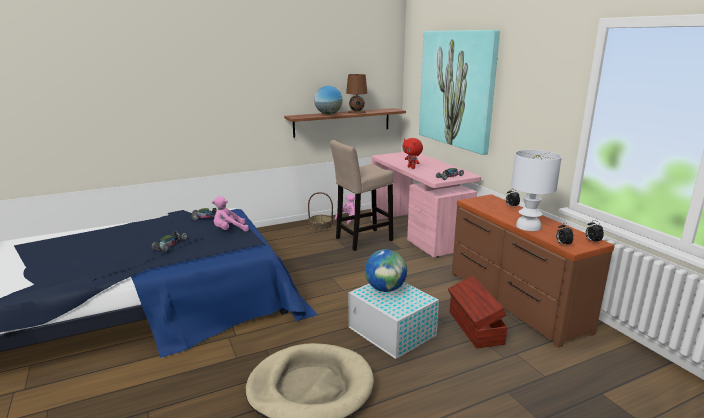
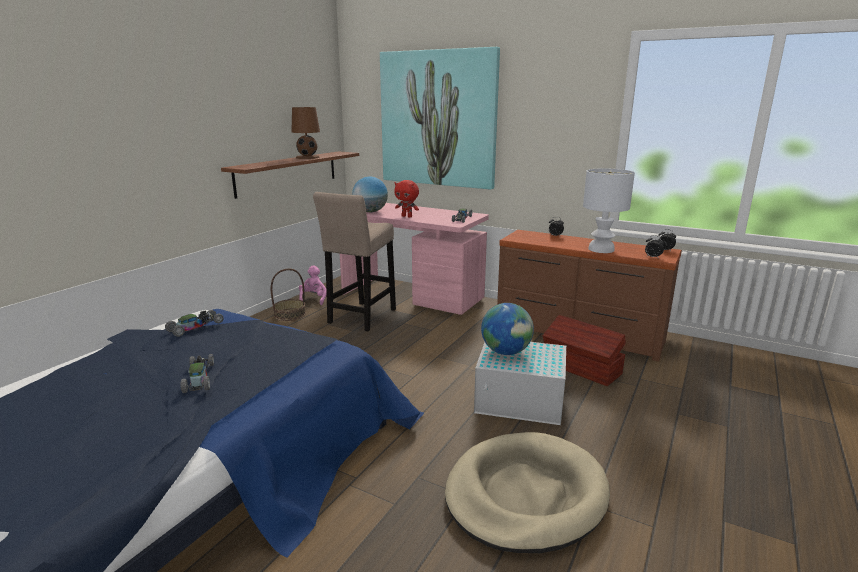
camera: 35 degrees left, 0 degrees up
(229, 230) = (257, 336): pink plush toy -> none
(328, 114) = (279, 161): globe -> globe (370, 212)

